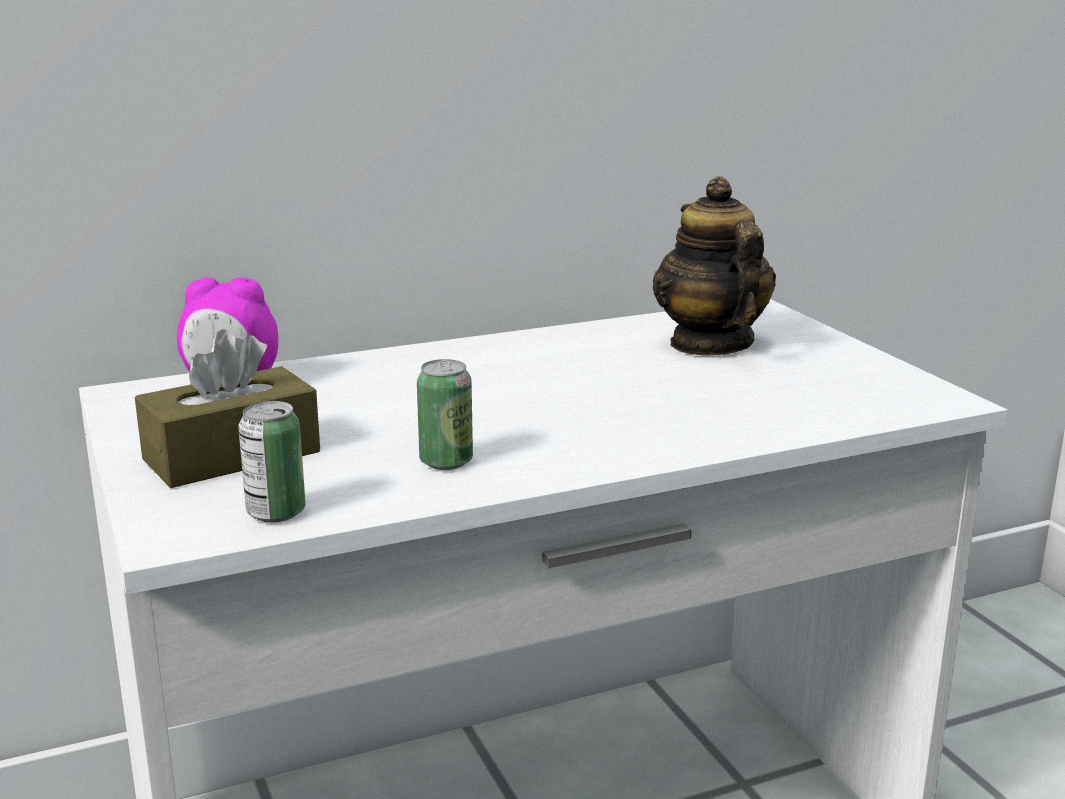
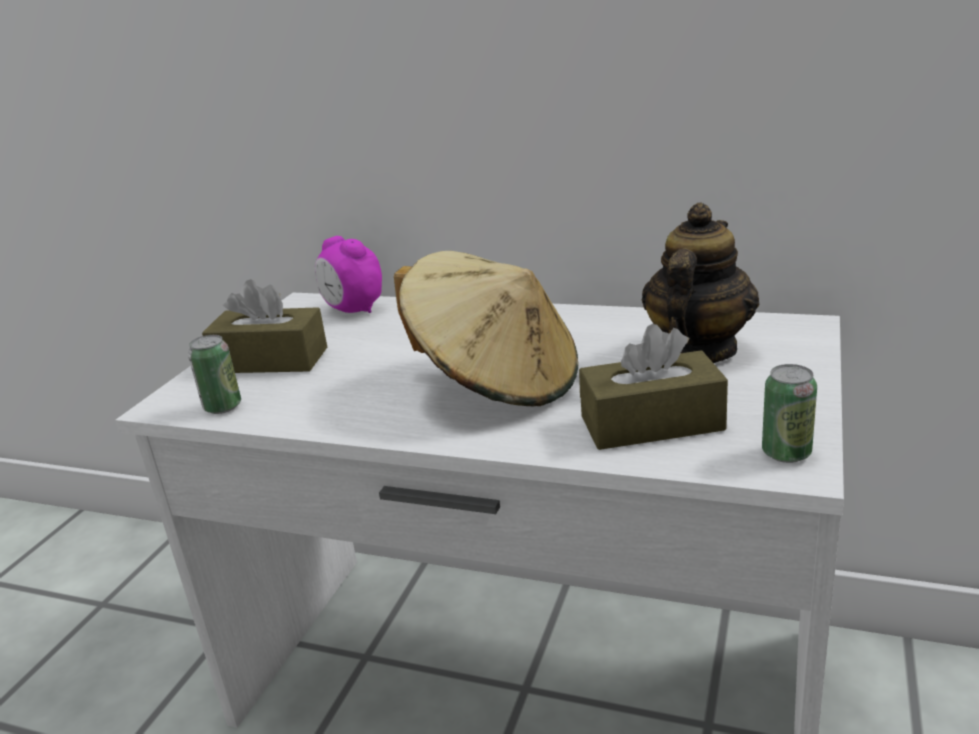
camera: 45 degrees right, 5 degrees up
(446, 462) = (353, 401): can -> can (786, 453)
(573, 407) = (496, 382): none -> beige hat
(784, 401) = (651, 423): none -> brown tissue box

